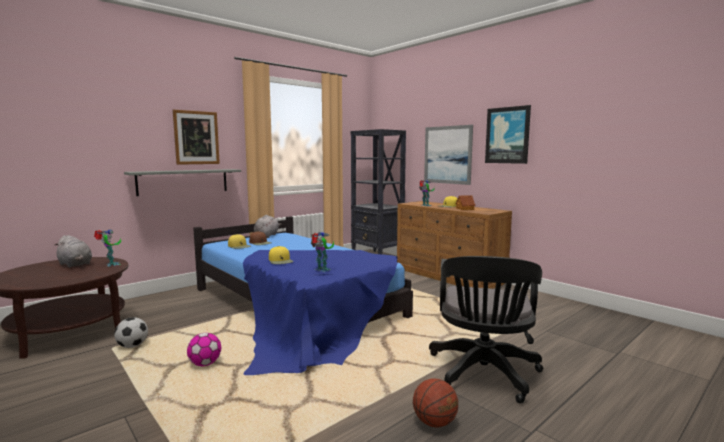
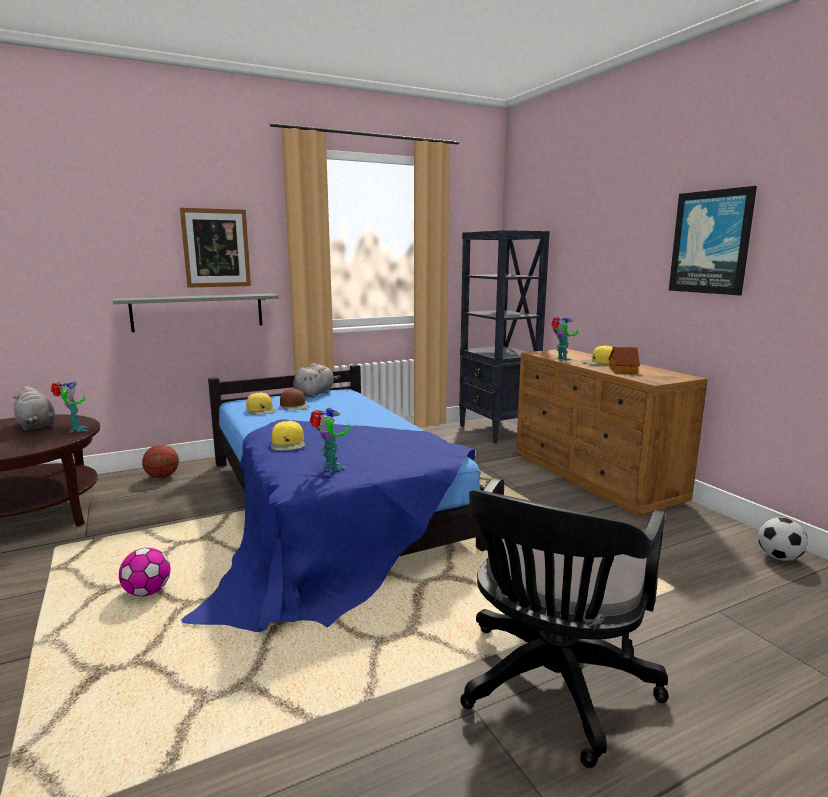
camera: 15 degrees right, 5 degrees up
(132, 346) = (81, 547): football -> football (779, 557)
(434, 423) = (411, 776): basketball -> basketball (162, 477)
(447, 155) = (610, 274): picture -> none

